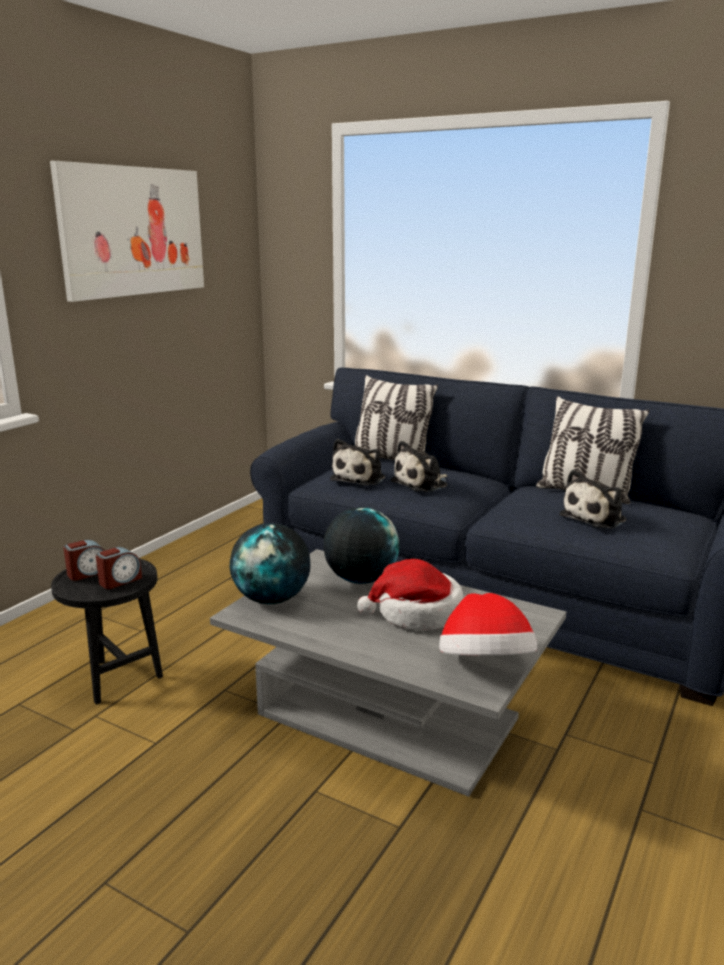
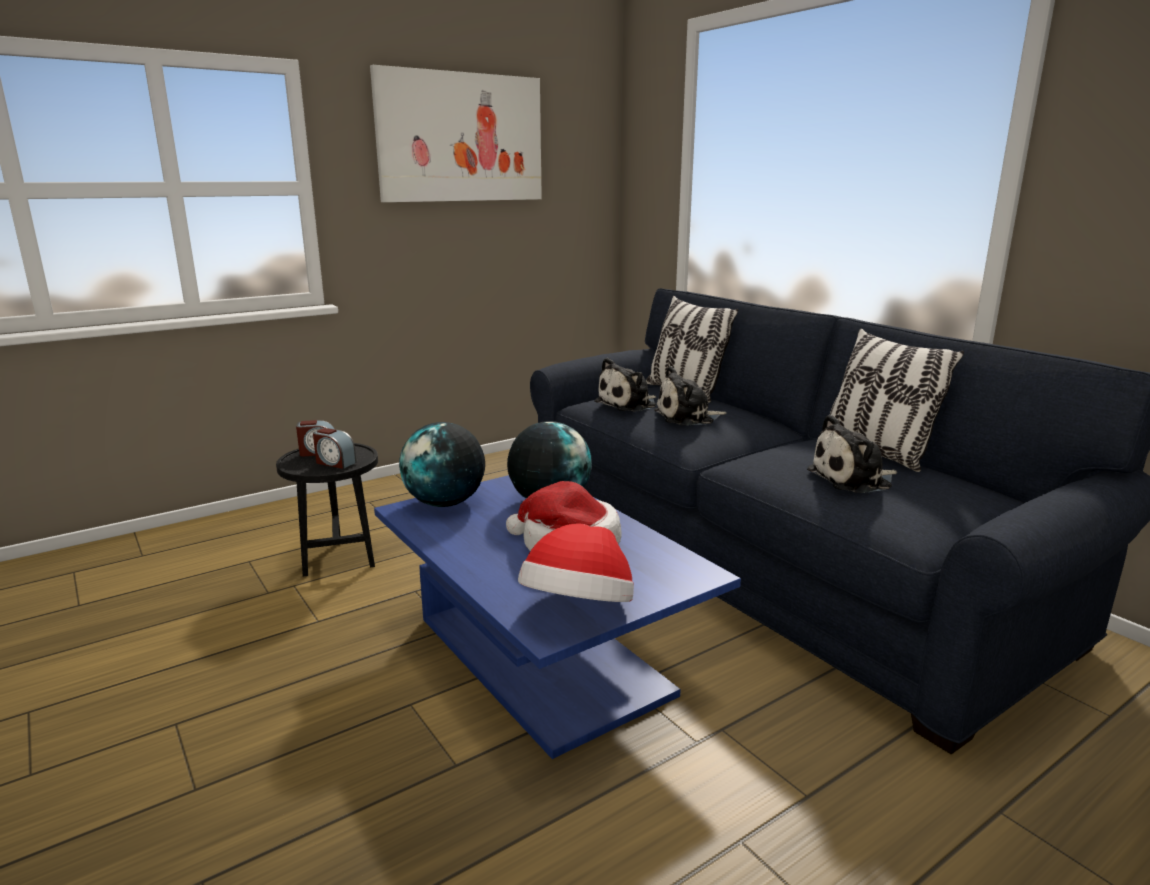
camera: 25 degrees right, 0 degrees up
(120, 581) = (335, 463): alarm clock -> alarm clock turned 45 degrees clockwise
(388, 716) = (541, 655): grey coffee table -> blue coffee table

